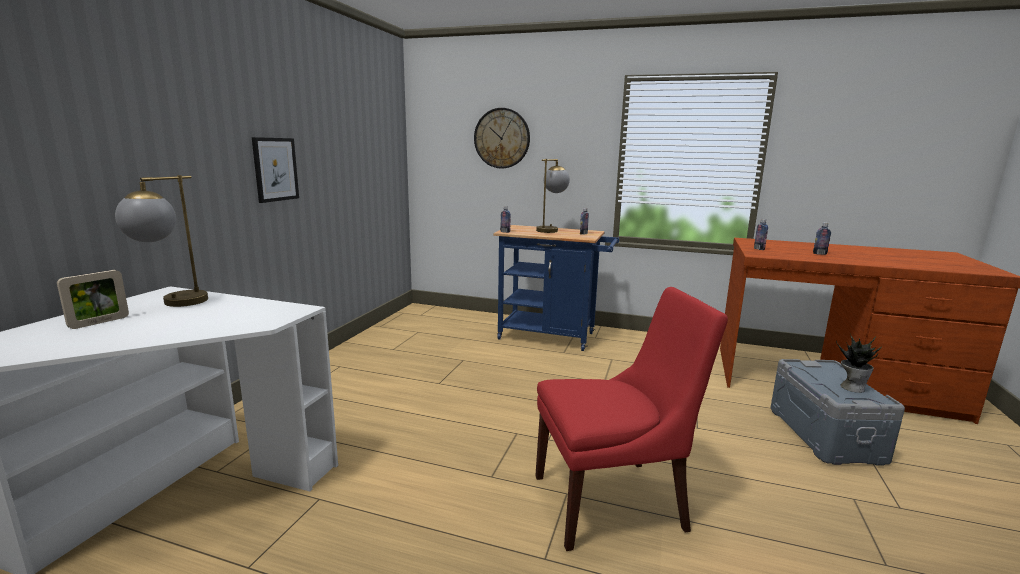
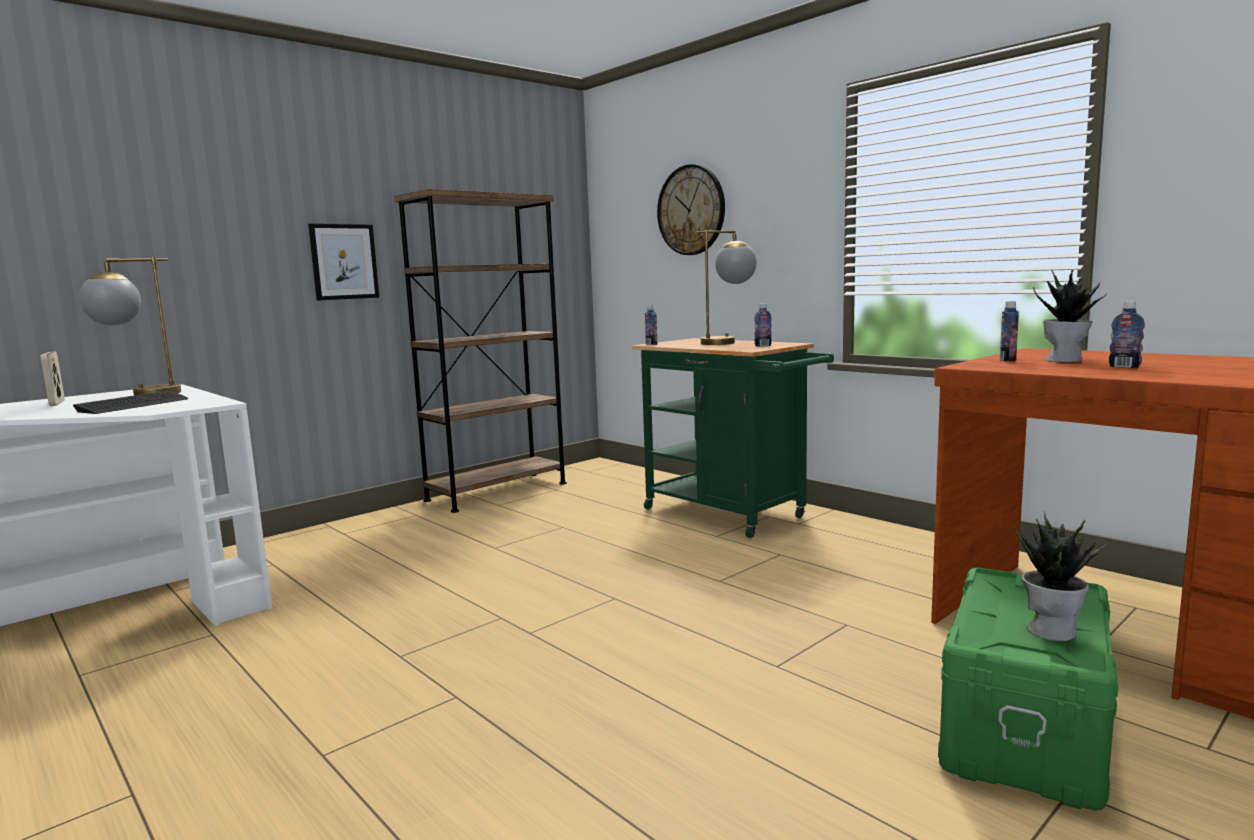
camera: 30 degrees right, 5 degrees down
(99, 322) = (57, 403): picture frame -> picture frame turned 90 degrees clockwise
(211, 318) = (134, 405): none -> keyboard
(376, 338) = (497, 491): none -> brown bookcase
(553, 337) = (731, 515): blue cart -> green cart
(613, 501) = (498, 722): red chair -> none
(782, 248) = (1065, 360): none -> potted plant
(825, 434) = (1026, 731): grey storage box -> green storage box

